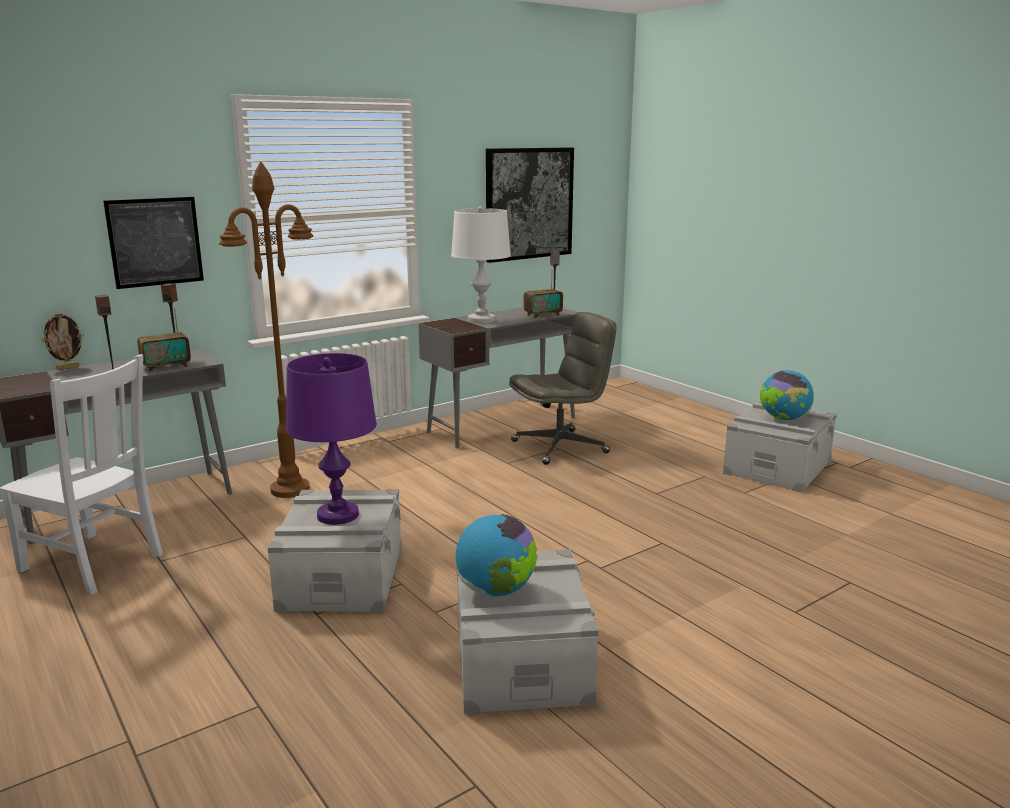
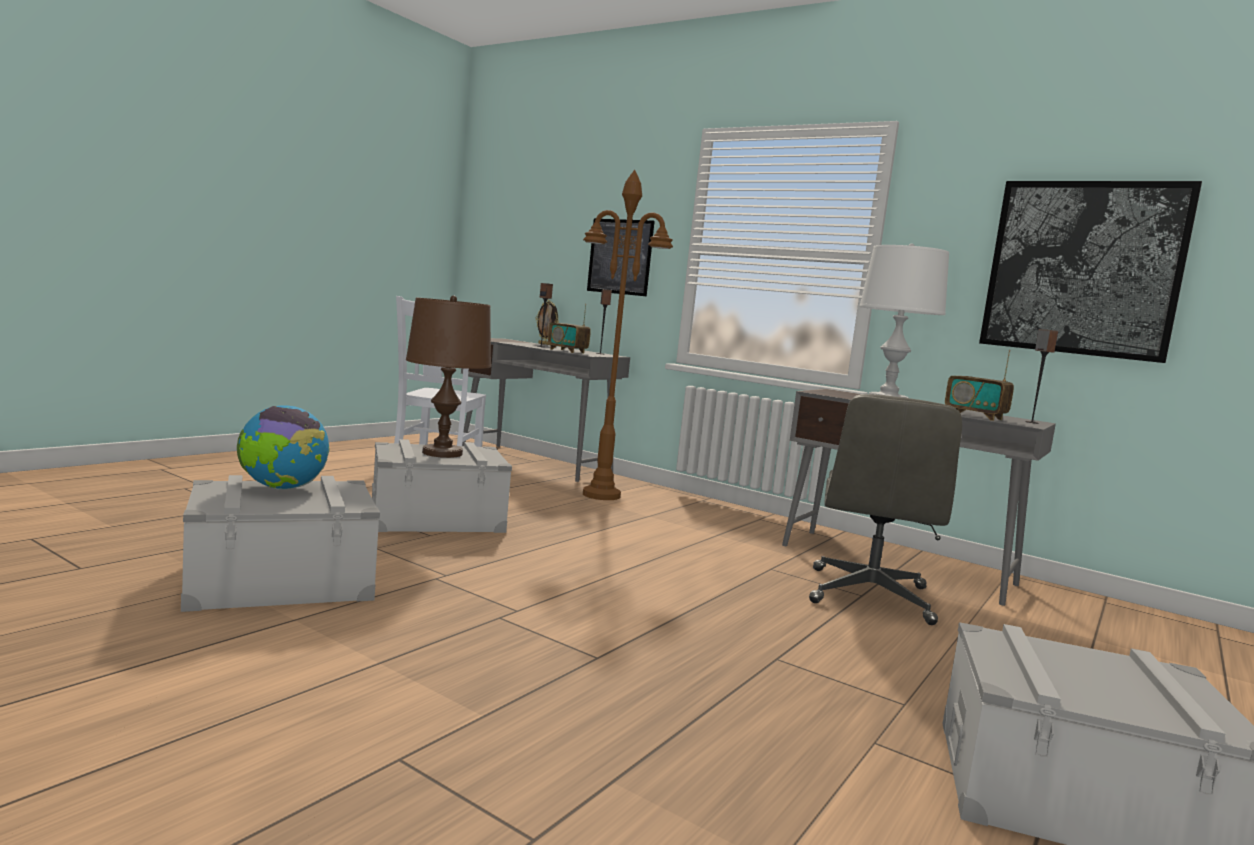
camera: 70 degrees right, 10 degrees down
(338, 515) = (442, 453): purple table lamp -> brown table lamp
(560, 447) = (870, 596): grey office chair -> grey office chair turned 60 degrees clockwise
(783, 419) = (1099, 679): globe -> none

